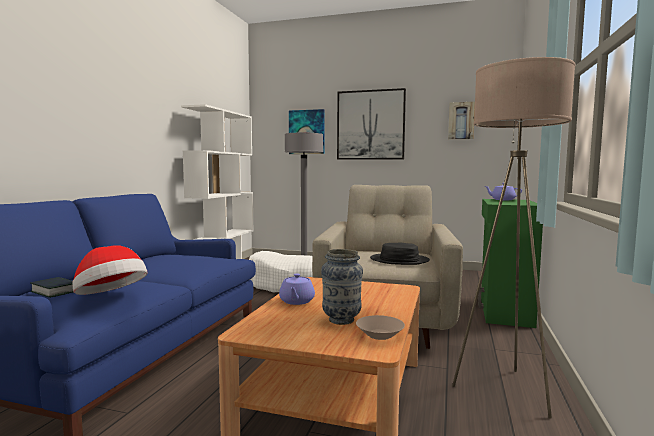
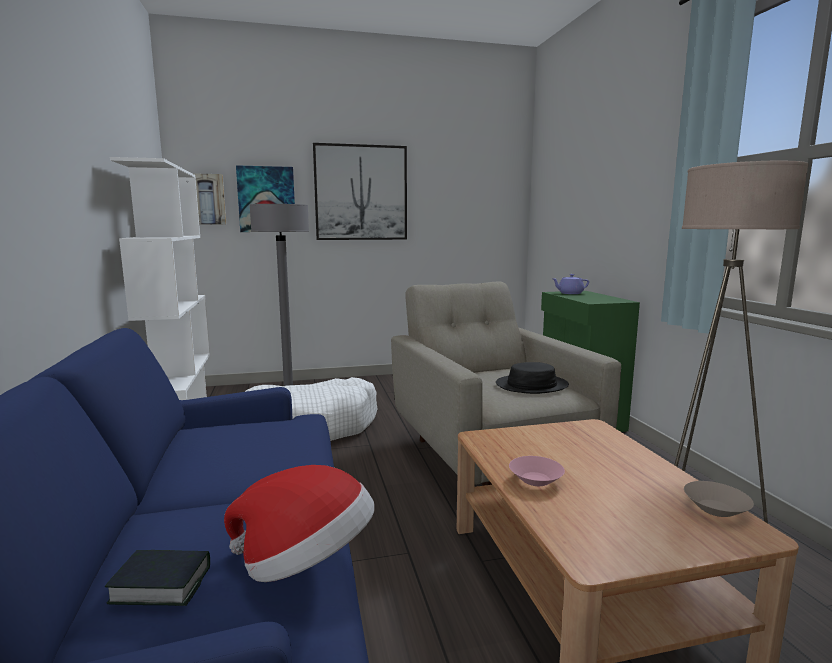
camera: 30 degrees left, 5 degrees up
(296, 301) = (535, 480): purple teapot -> pink bowl
(341, 320) = (639, 497): vase -> none
(461, 121) = (471, 192): picture -> picture (207, 199)

